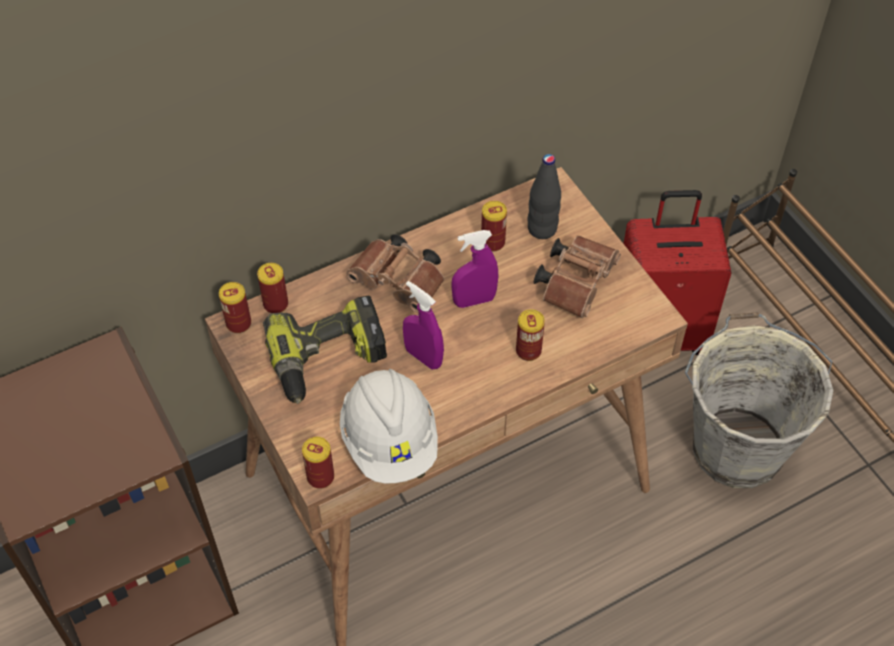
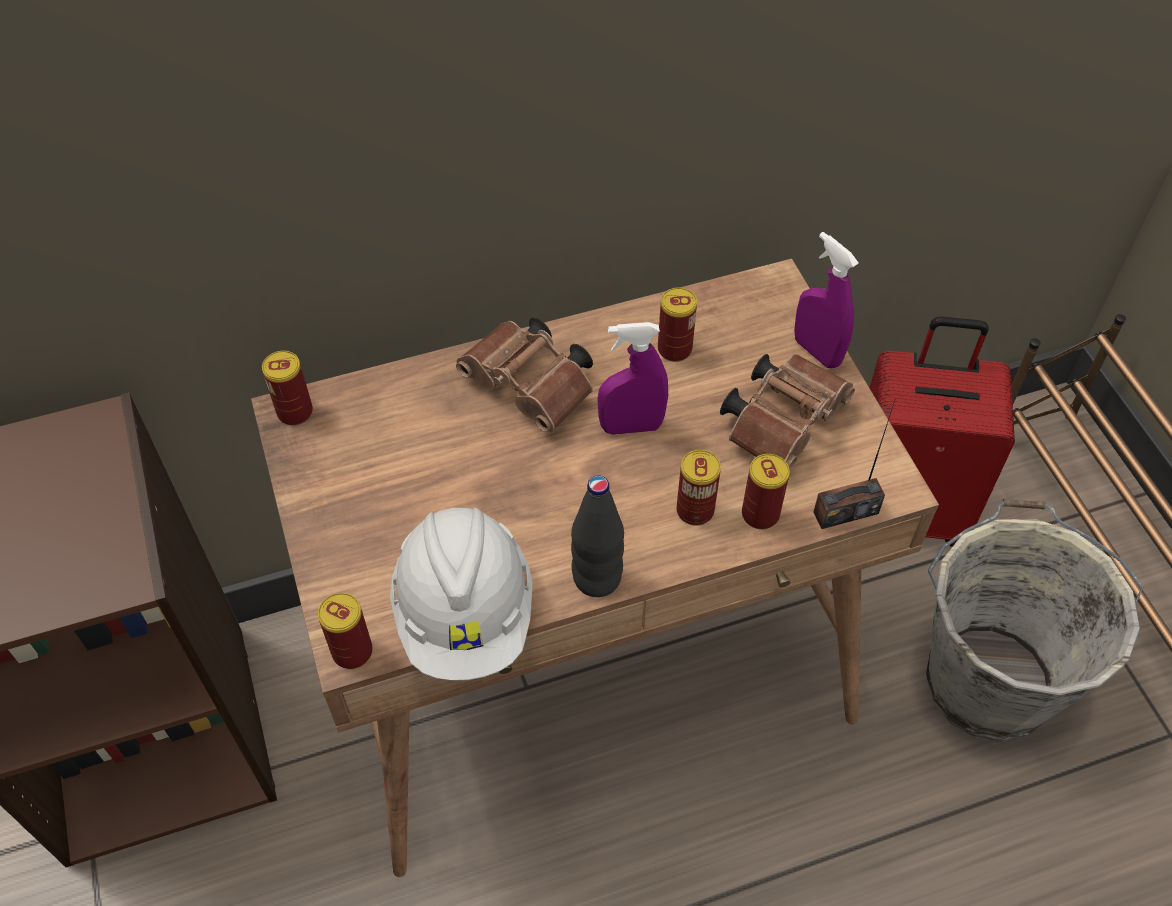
camera: 10 degrees right, 0 degrees up
(276, 304) = (352, 393): can -> can (760, 514)
(328, 359) = (405, 481): power drill -> none
(423, 357) = (541, 497): purple spray bottle -> purple spray bottle (817, 352)
(542, 229) = (748, 340): black bottle -> black bottle (597, 578)
(628, 337) = (845, 512): none -> radio

